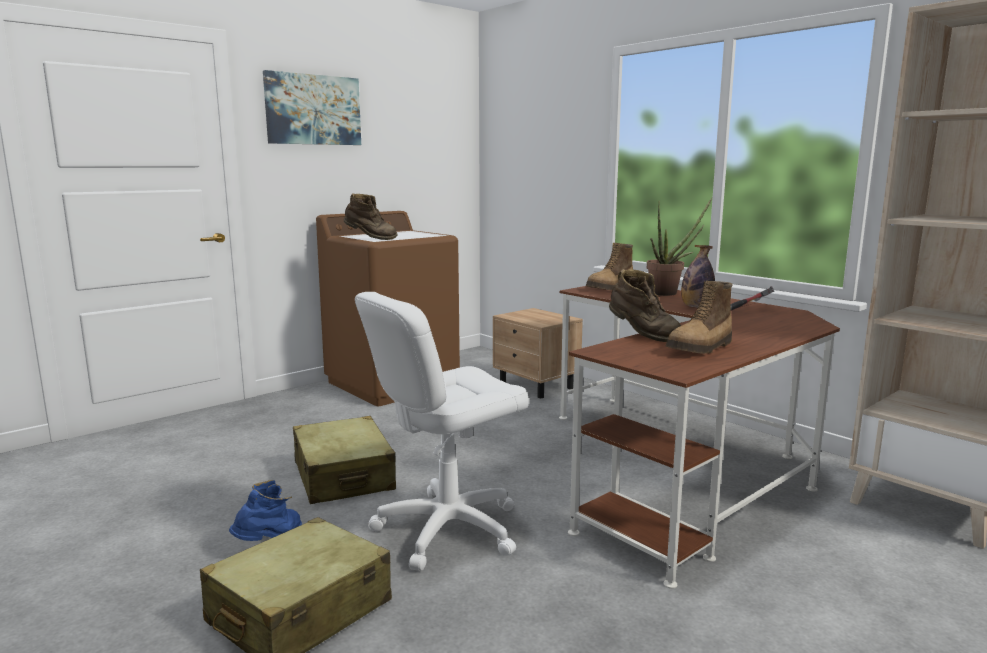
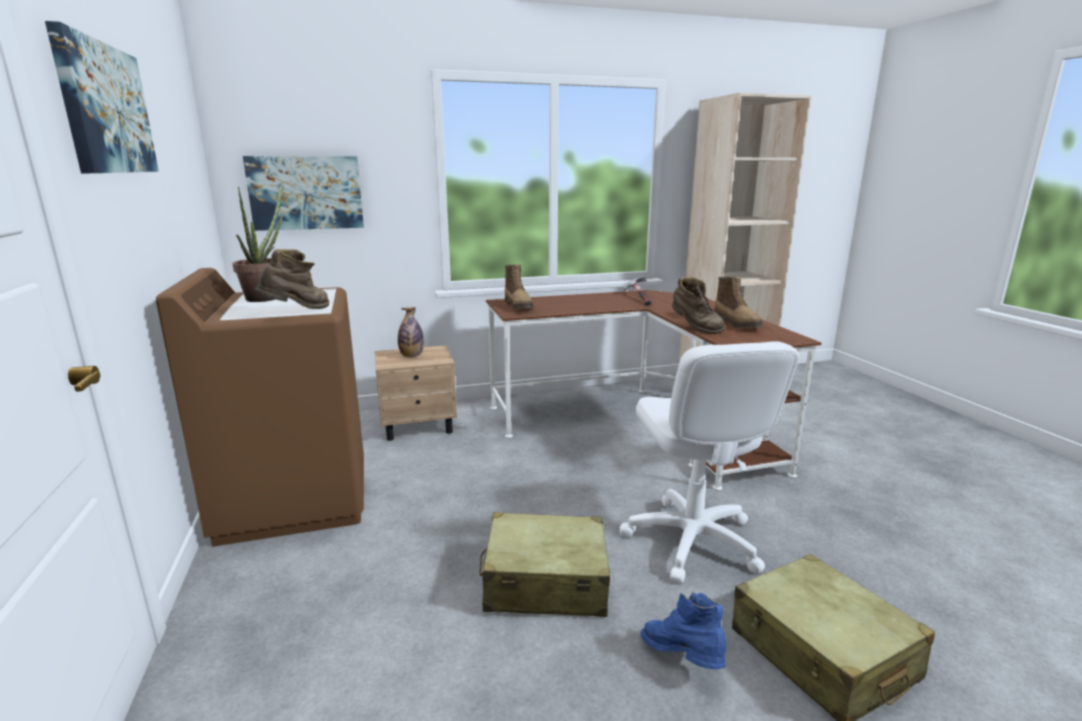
camera: 65 degrees left, 5 degrees up
(524, 165) = (306, 193): none -> picture
(642, 336) = (695, 328): brown boot -> brown boot turned 75 degrees clockwise
(669, 293) = (559, 299): potted plant -> potted plant (267, 297)
(696, 307) = (615, 303): bottle -> bottle (411, 356)

